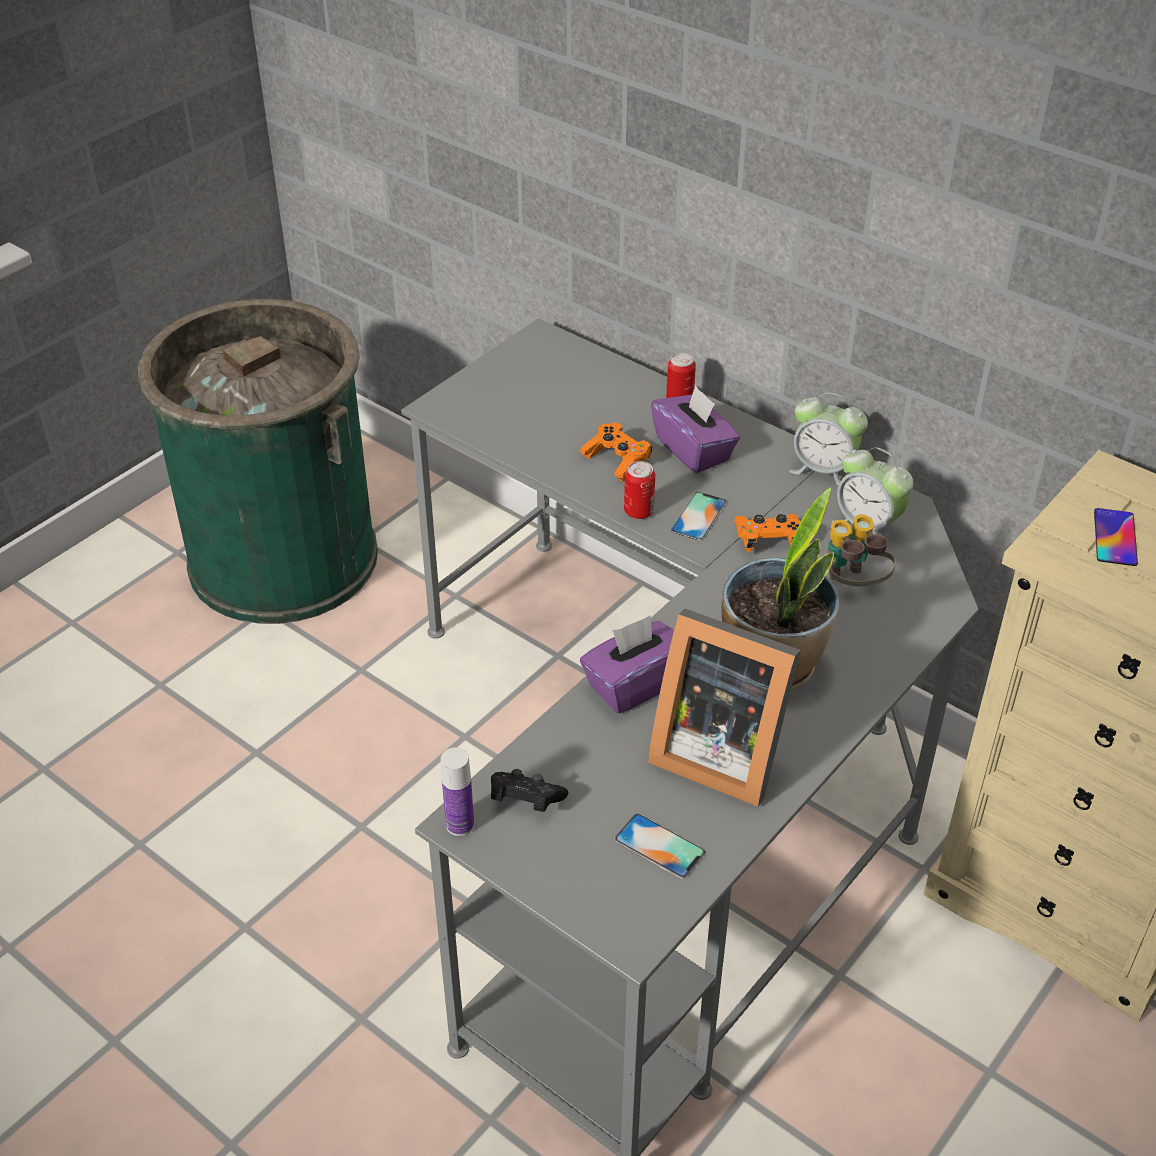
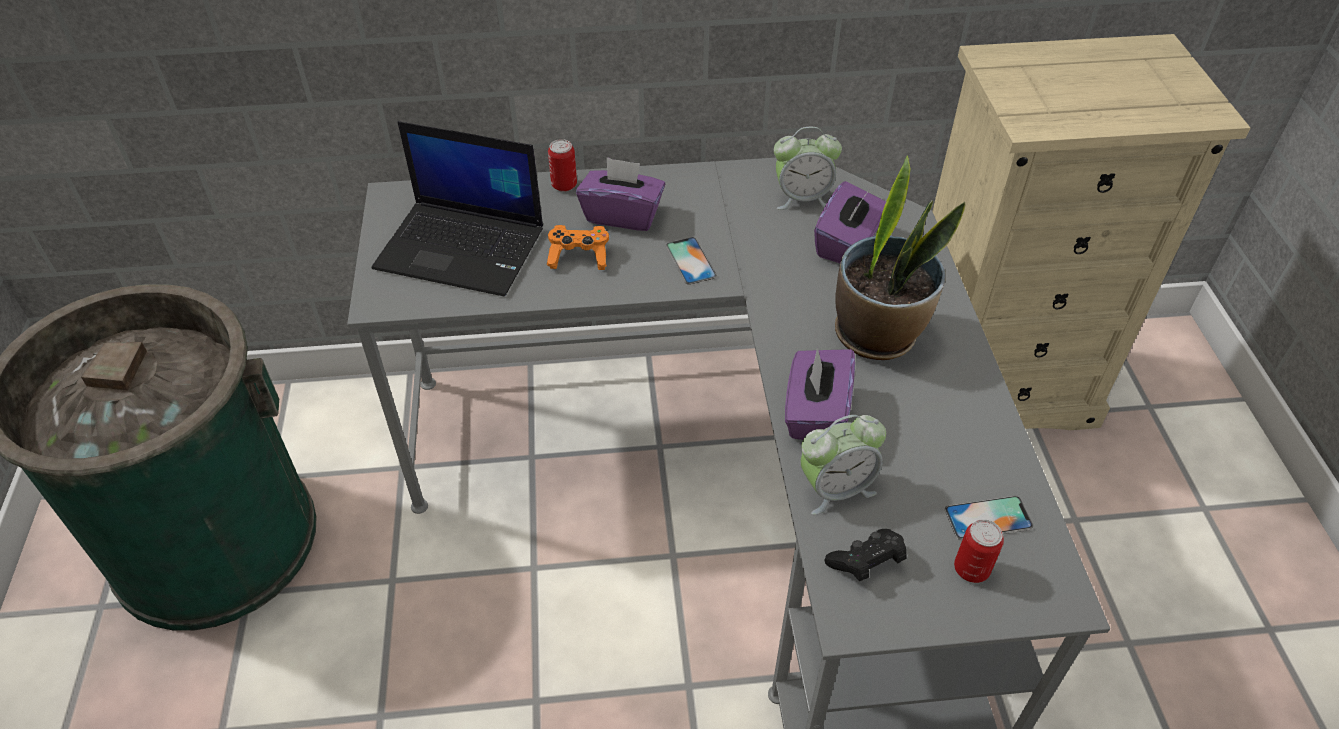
camera: 45 degrees left, 5 degrees up
(460, 825) = (850, 622): bottle -> none
(542, 404) = (463, 248): none -> laptop
(638, 511) = (646, 285): can -> can (971, 569)
(718, 751) = (928, 419): picture frame -> none
(768, 540) = (757, 248): orange game controller -> none
(823, 470) = (724, 176): alarm clock -> alarm clock (835, 489)
(852, 586) = (847, 244): binoculars -> purple tissue box
(1115, 537) = (1050, 95): phone -> none

